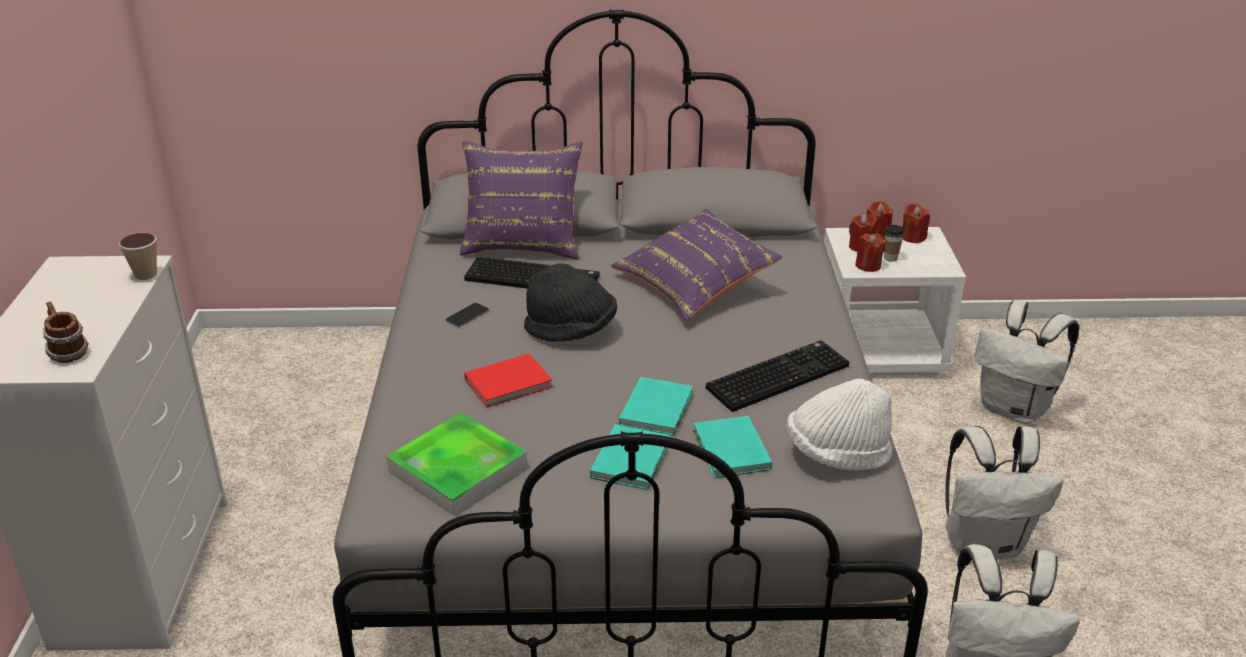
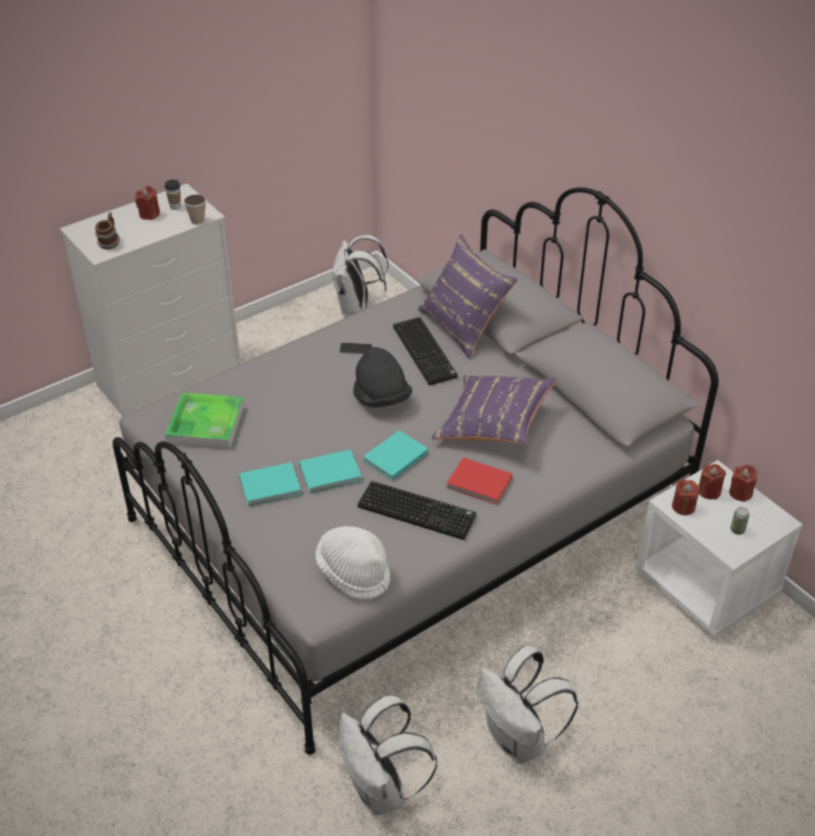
camera: 55 degrees right, 10 degrees up
(511, 383) = (302, 402): red book -> red book (480, 484)
(730, 451) = (315, 524): turquoise book -> turquoise book (394, 457)
(890, 258) = (711, 515): cup -> cup (175, 206)
(913, 237) = (762, 515): red candle -> red candle (149, 214)
(920, 255) = (737, 530): none -> can
(1015, 409) = (714, 702): white backpack -> white backpack (356, 307)

